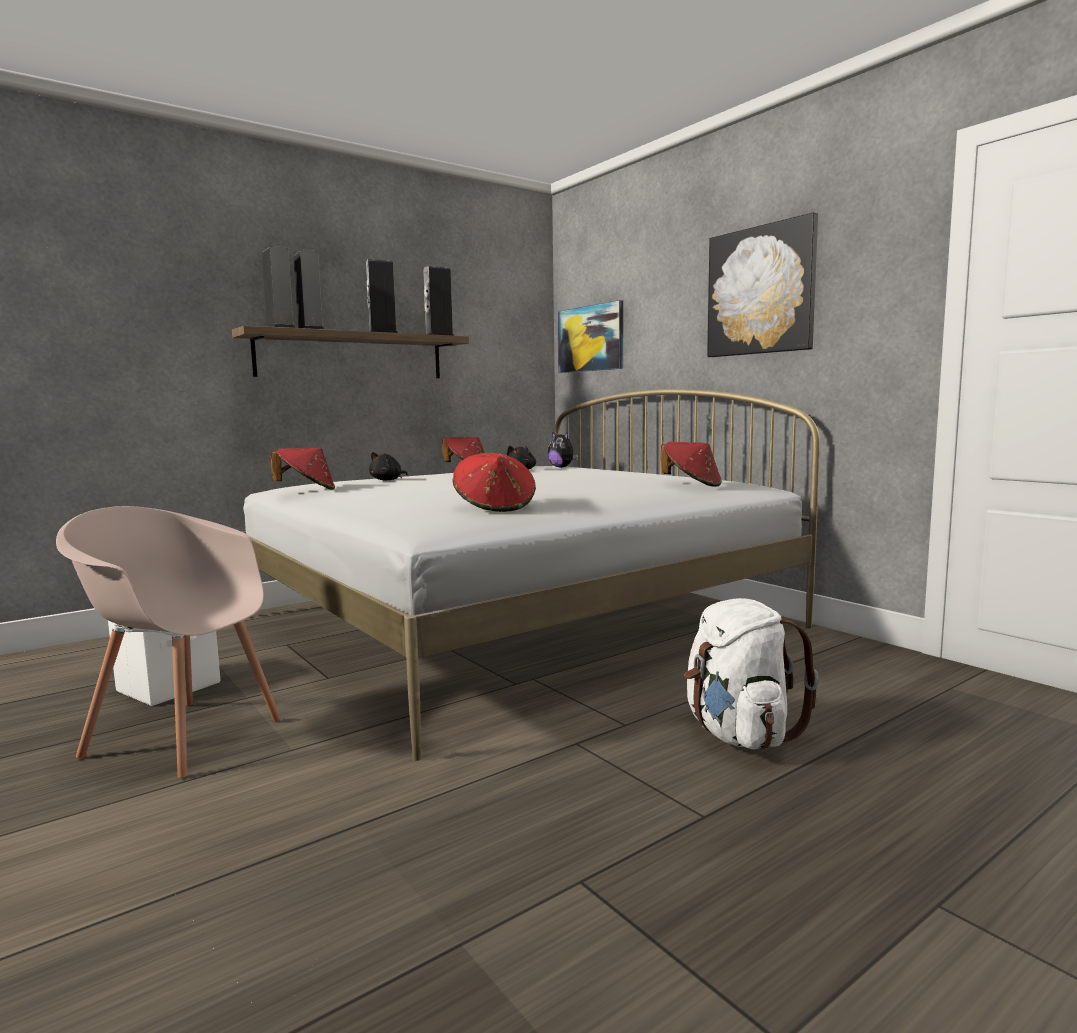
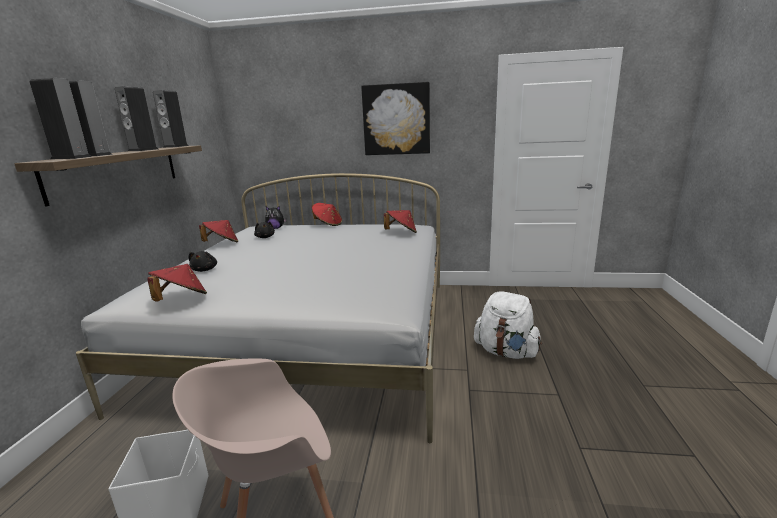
camera: 45 degrees left, 10 degrees up
(495, 507) = (380, 280): red hat -> red hat (327, 224)
(591, 338) = (264, 139): picture -> none

